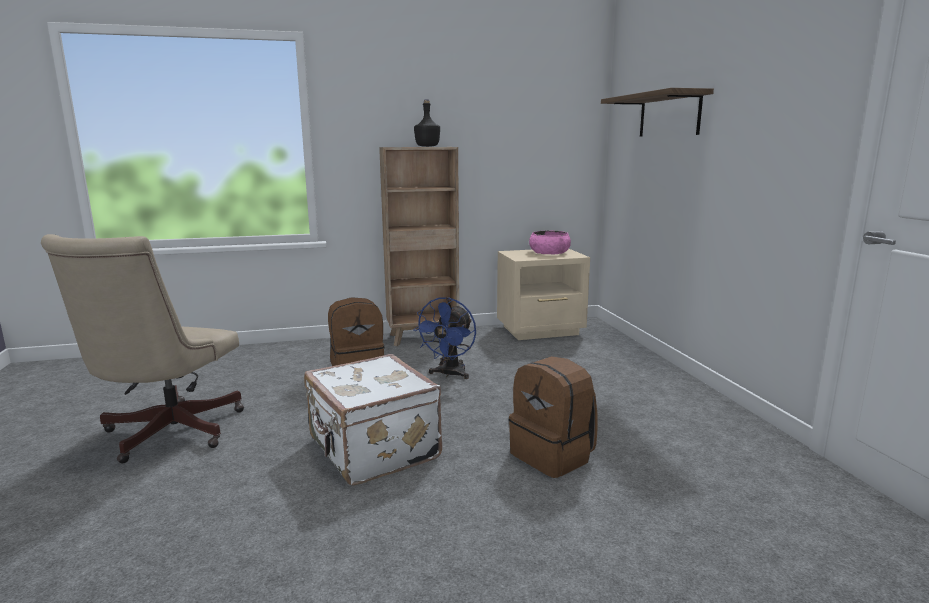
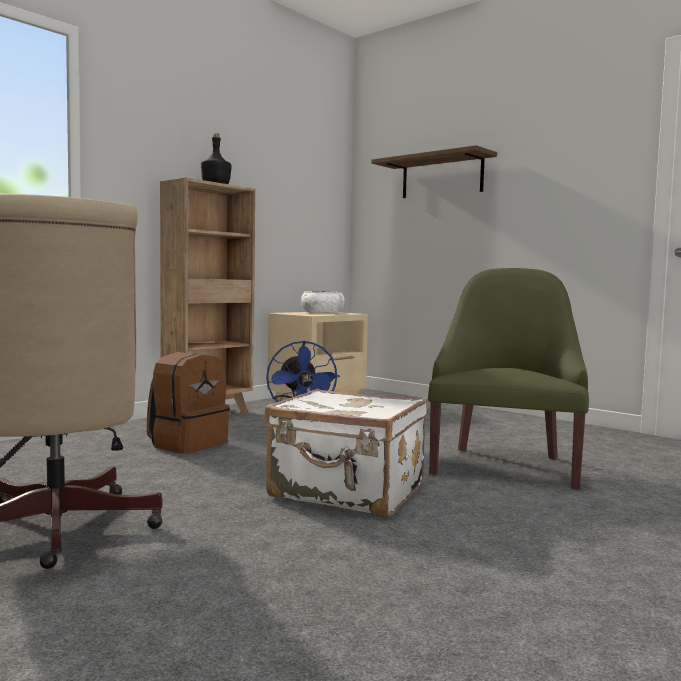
camera: 35 degrees left, 10 degrees down
(549, 252) = (322, 312): pink bowl -> white bowl
(553, 455) = (504, 465): brown backpack -> green armchair

